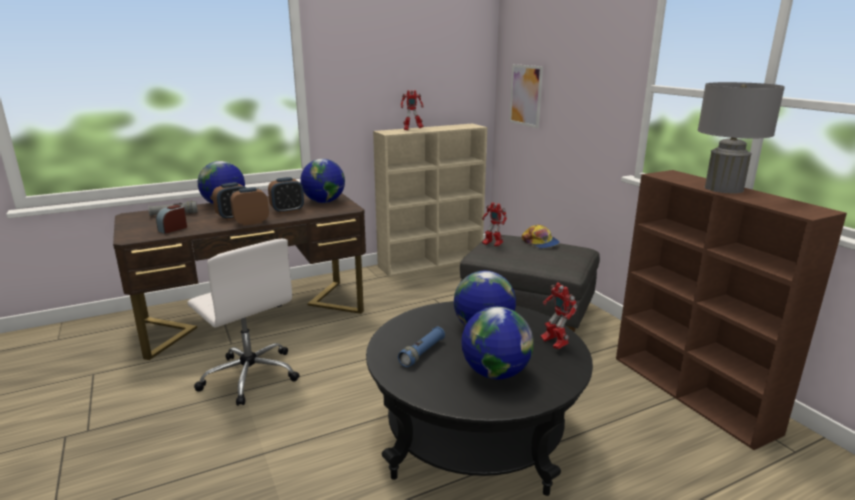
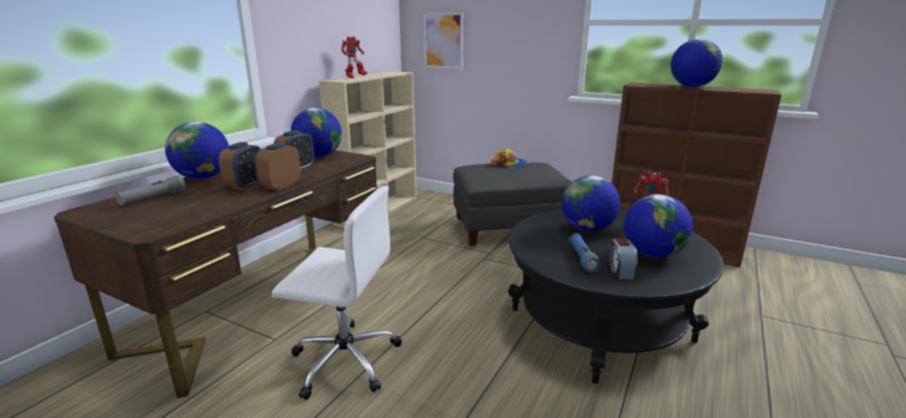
camera: 35 degrees left, 0 degrees up
(173, 229) = (190, 211): alarm clock -> alarm clock (620, 271)
(492, 245) = (477, 173): toy robot -> none
(723, 188) = (691, 87): grey table lamp -> globe

